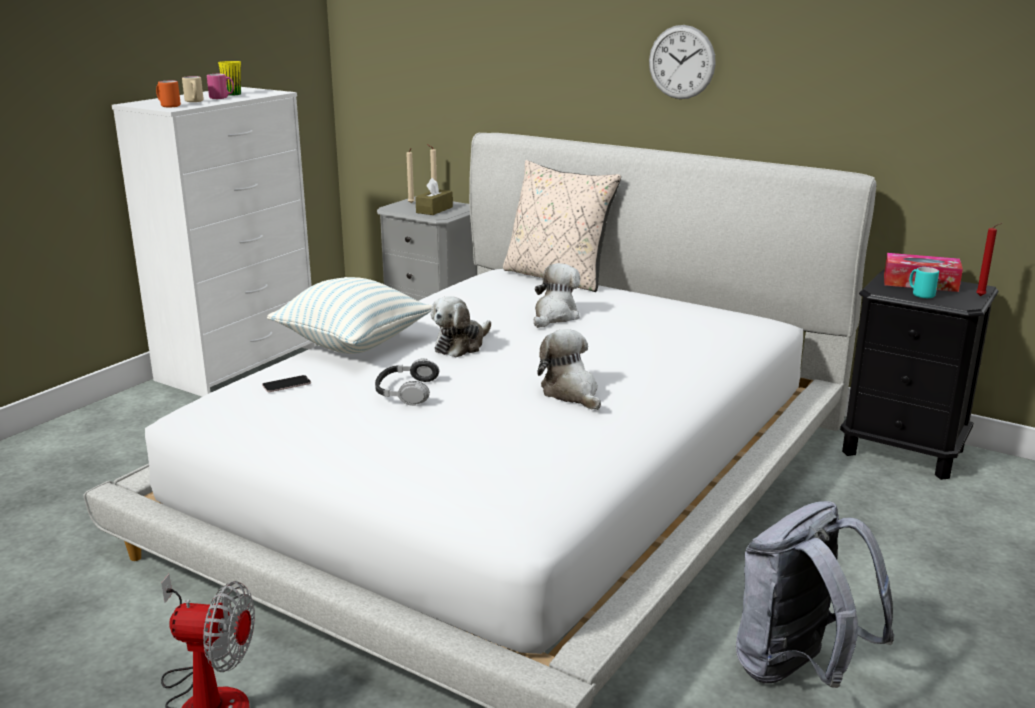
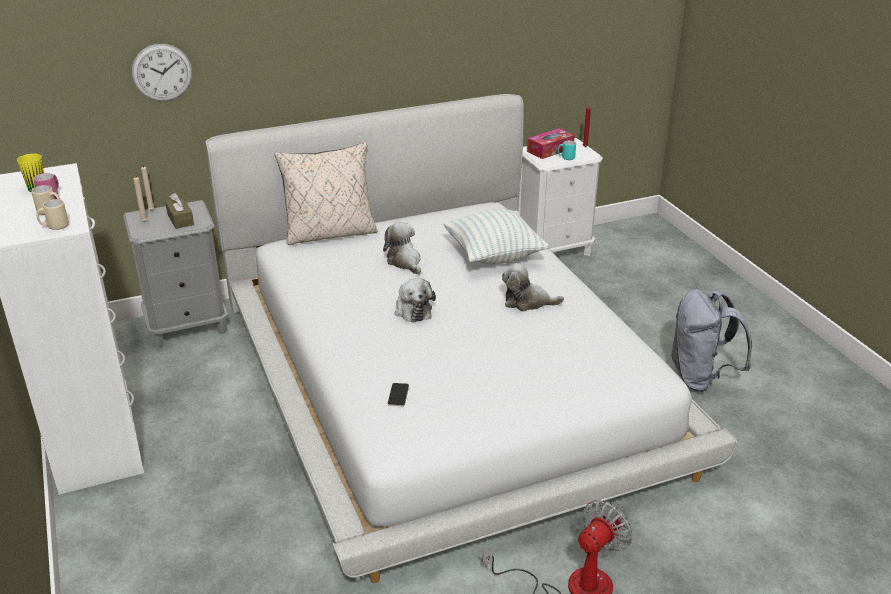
camera: 55 degrees left, 10 degrees up
(168, 106) = (54, 227): orange mug -> beige mug
(353, 344) = (355, 348): pillow -> pillow (494, 255)
(406, 391) = (464, 354): headphones -> none
(681, 62) = (366, 45): wall clock -> wall clock (162, 72)
(903, 451) = (553, 250): black nightstand -> white nightstand

